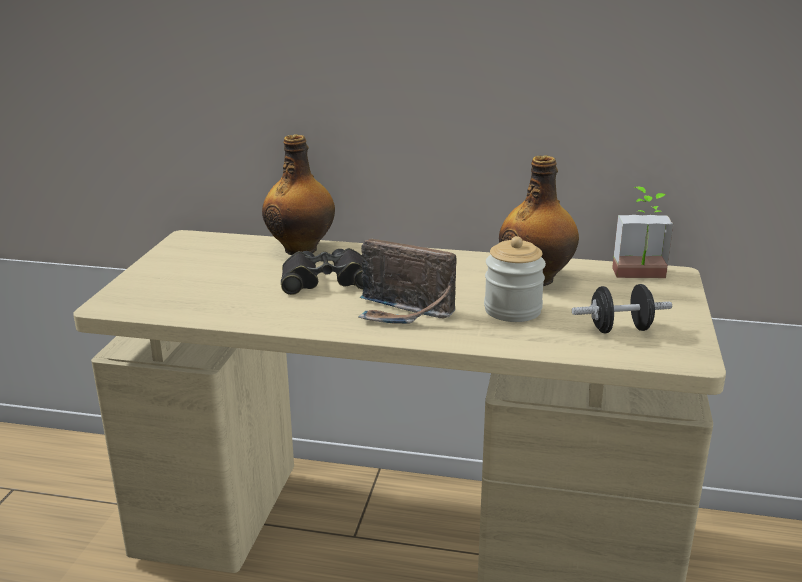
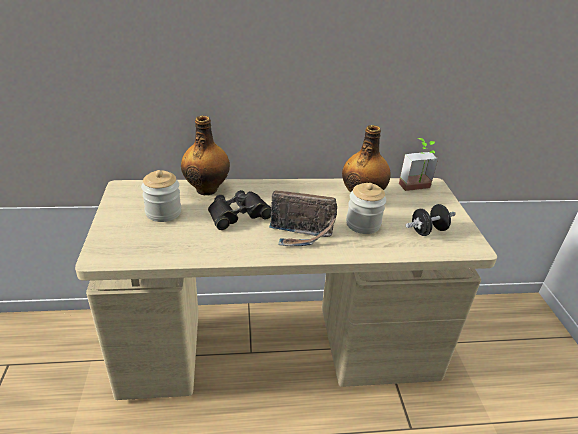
camera: 20 degrees left, 10 degrees up
(223, 268) = (163, 212): none -> jar

